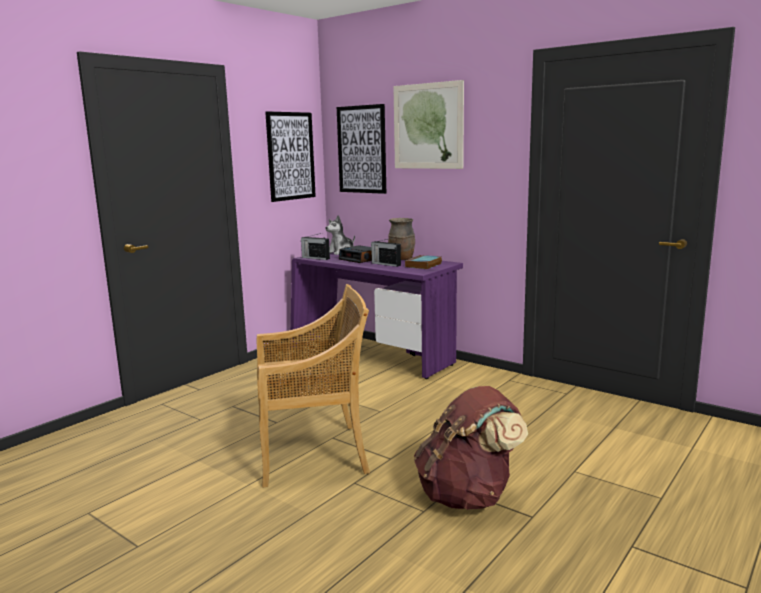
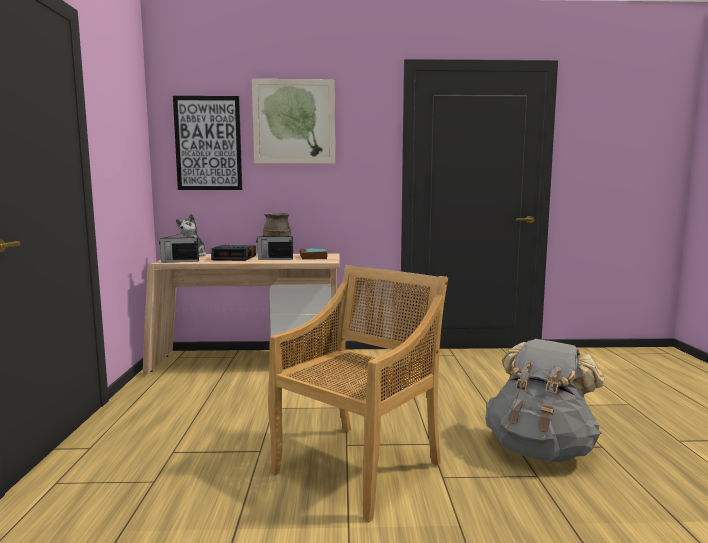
camera: 40 degrees left, 5 degrees down
(290, 156) = (130, 144): picture -> none
(372, 355) = (248, 362): purple desk -> beige desk
(468, 496) = (540, 449): brown backpack -> grey backpack

